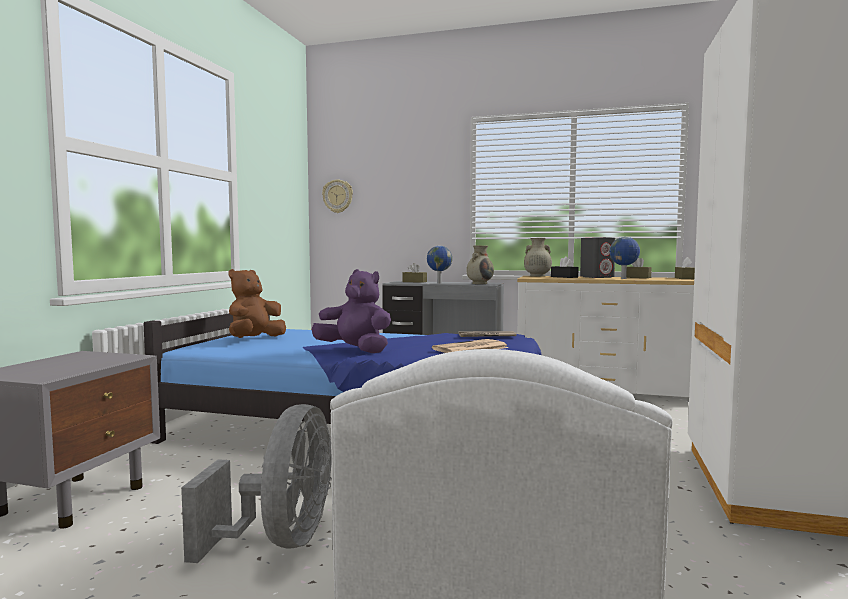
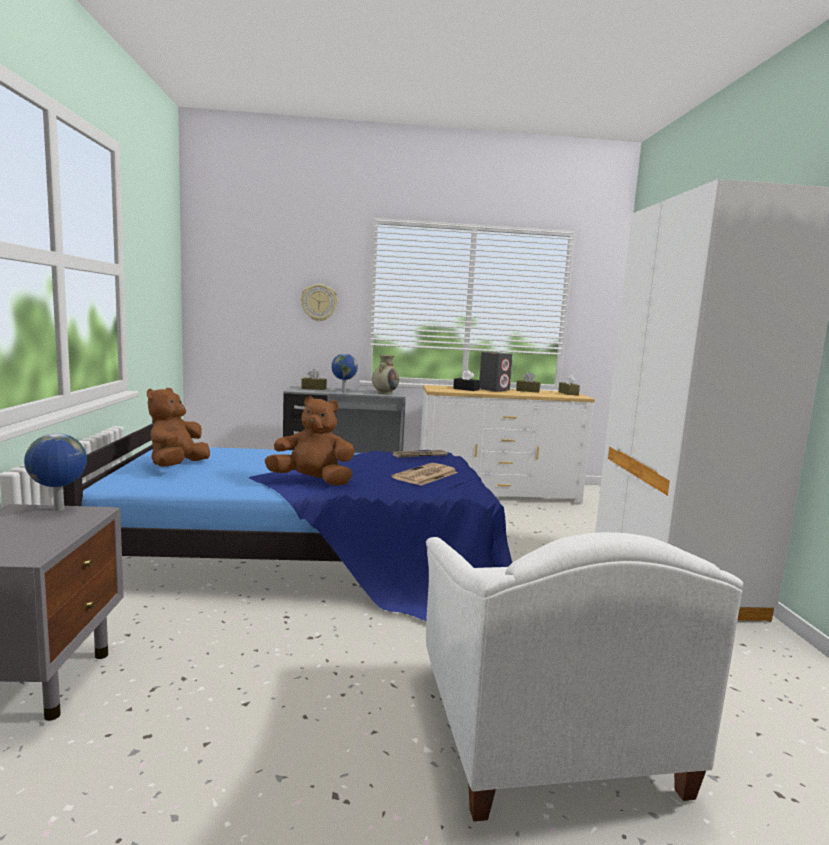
camera: 20 degrees left, 5 degrees up
(281, 540) = (313, 694): grey fan -> none
(338, 196) = (219, 288): wall clock -> wall clock (319, 302)
(355, 351) = (313, 481): purple plush toy -> brown plush toy
(537, 276) = (438, 386): beige vase -> none
(624, 278) = (521, 393): globe -> globe (59, 510)

